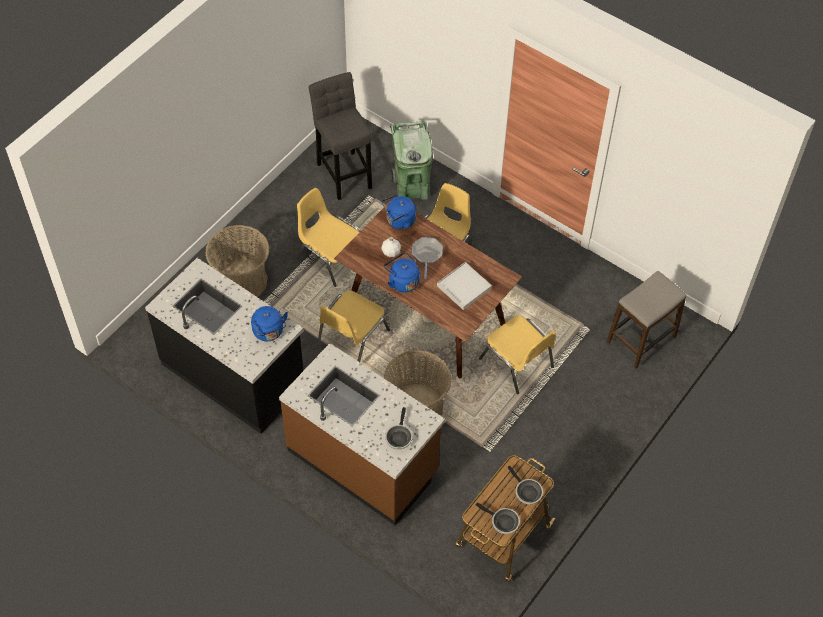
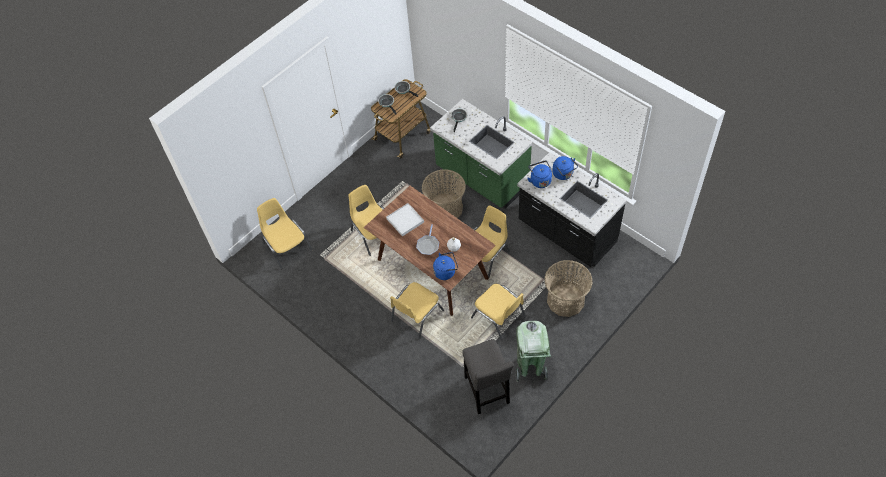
camera: 170 degrees left, 0 degrees up
(363, 461) = (481, 178): brown counter -> green counter
(402, 281) = (447, 226): blue kettle -> blue kettle (563, 174)
(412, 189) = (432, 374): green trash can -> green trash can (530, 366)
(641, 339) = (287, 246): stool -> yellow chair

